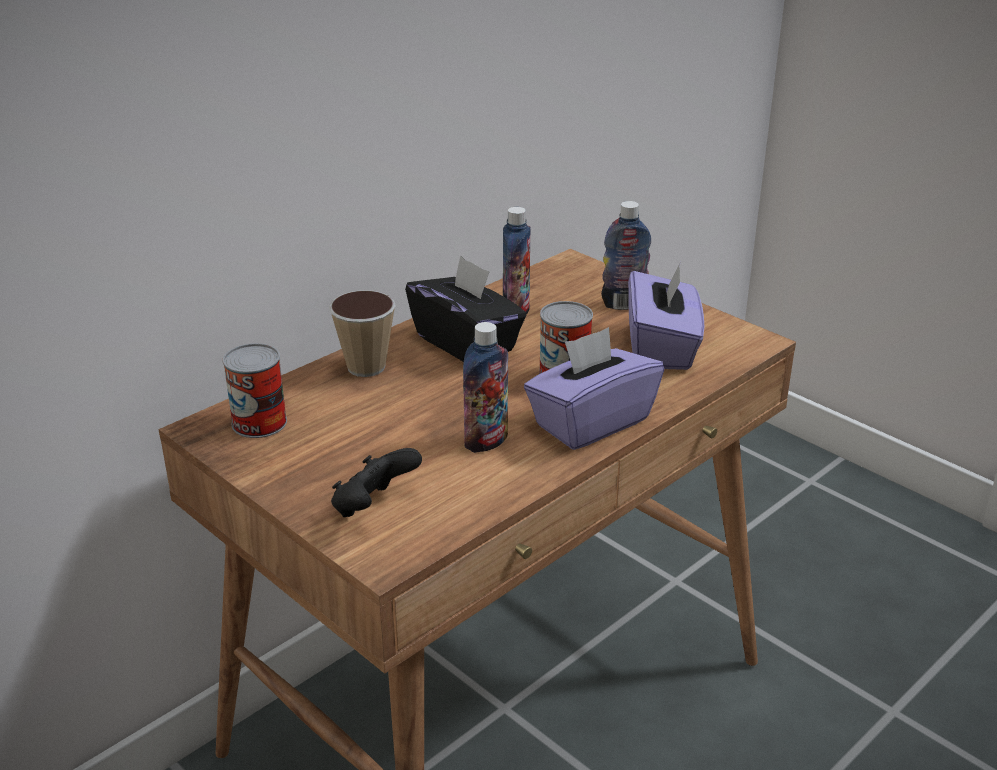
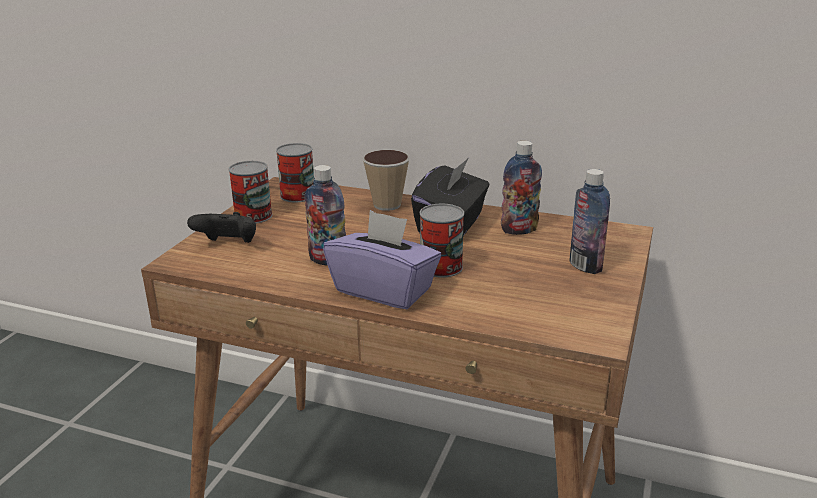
camera: 65 degrees right, 5 degrees down
(293, 471) = (253, 216): none -> can
(662, 348) = (529, 296): purple tissue box -> none

